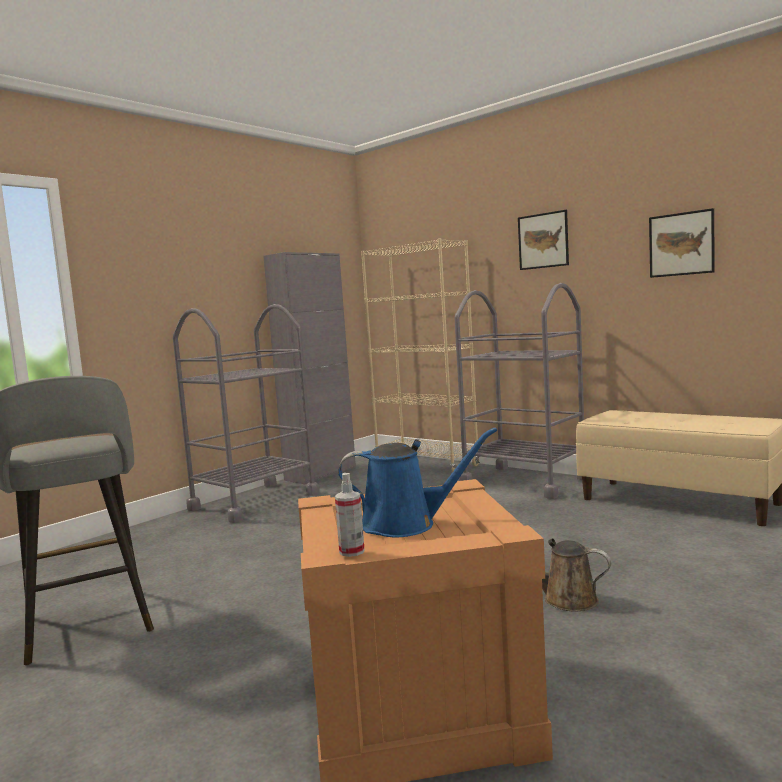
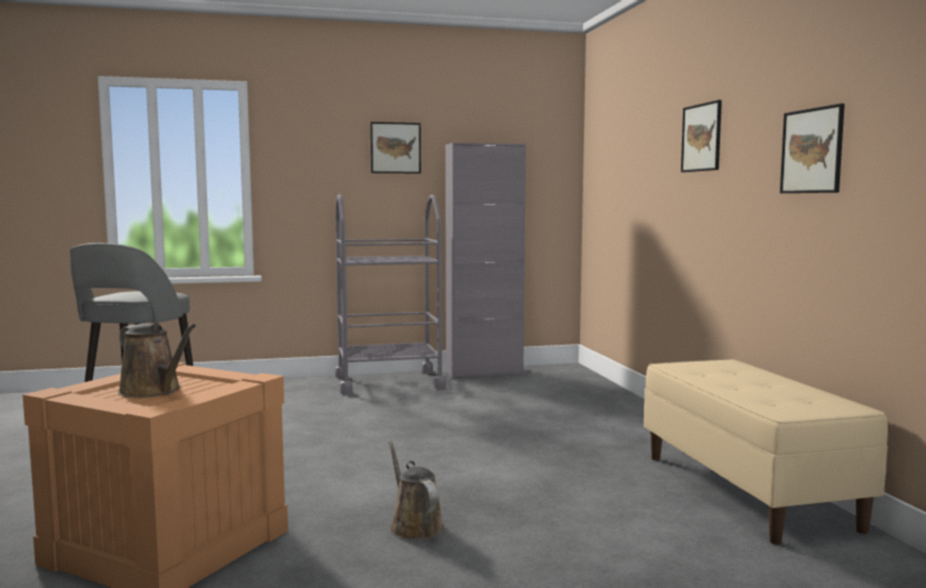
camera: 35 degrees right, 0 degrees up
(218, 258) = (395, 148): none -> picture
(352, 551) = (65, 394): spray bottle -> none
(406, 524) = (153, 391): blue watering can -> brown watering can
(427, 465) = (589, 386): beige bookcase -> none
(524, 481) = (638, 425): grey cart -> none

